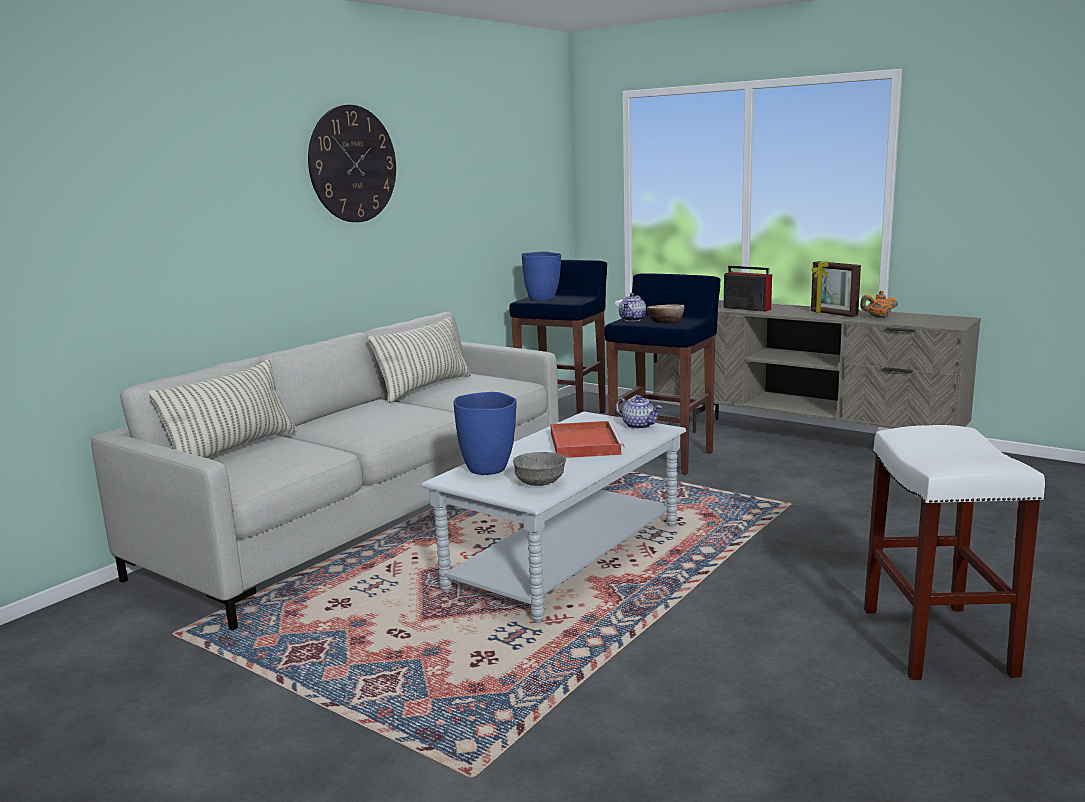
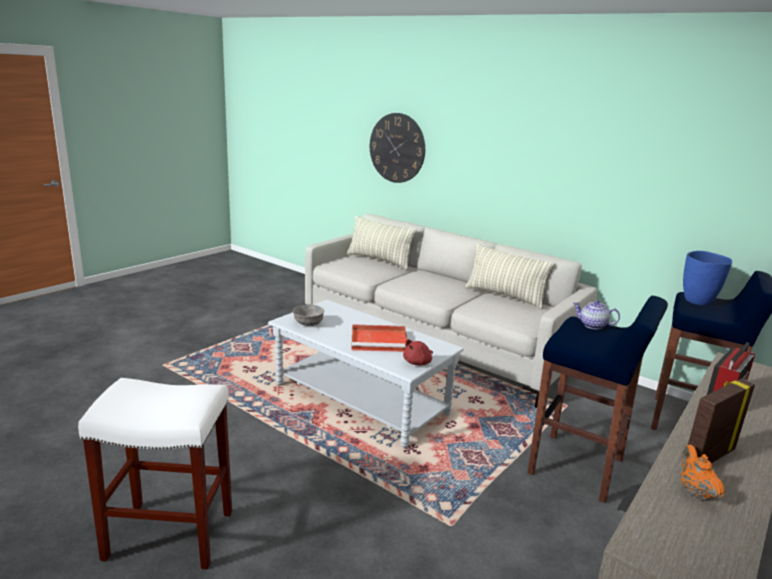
camera: 90 degrees right, 5 degrees up
(352, 164) = (545, 134): wall clock -> wall clock (397, 148)
(488, 469) = (339, 313): blue vase -> none
(639, 425) = (418, 362): teapot -> red plush toy
(665, 322) = (579, 337): bowl -> none

